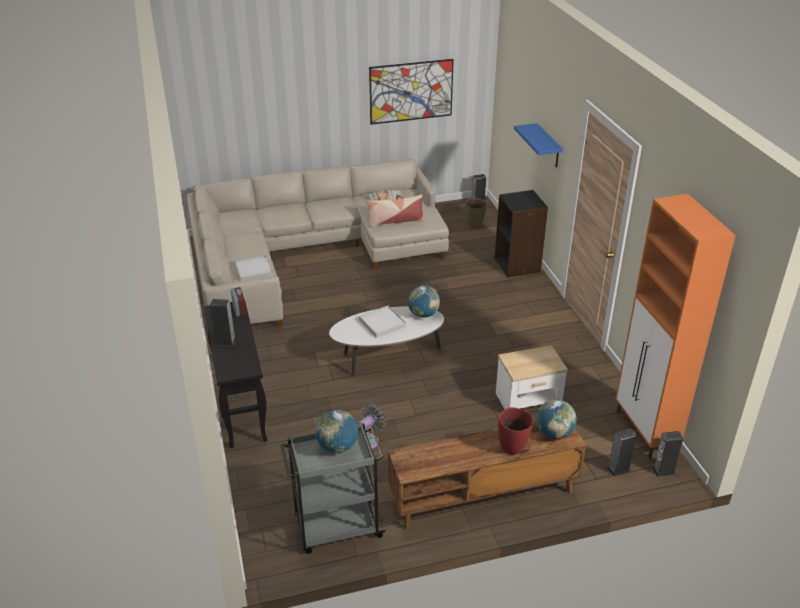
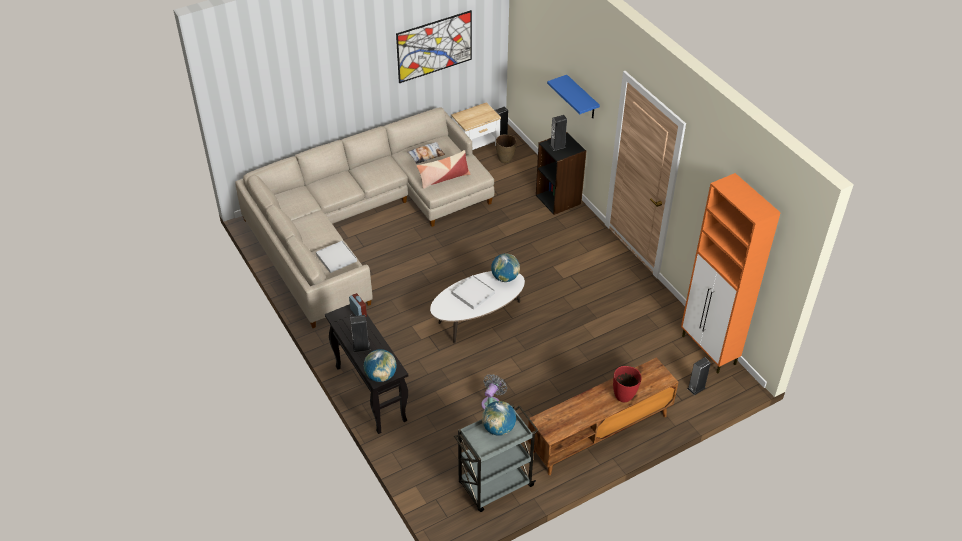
camera: 15 degrees left, 10 degrees up
(528, 400) = (609, 339): side table -> side table (476, 144)
(554, 433) = (651, 376): globe -> globe (381, 376)
(663, 471) = (730, 382): speaker -> speaker (557, 146)

